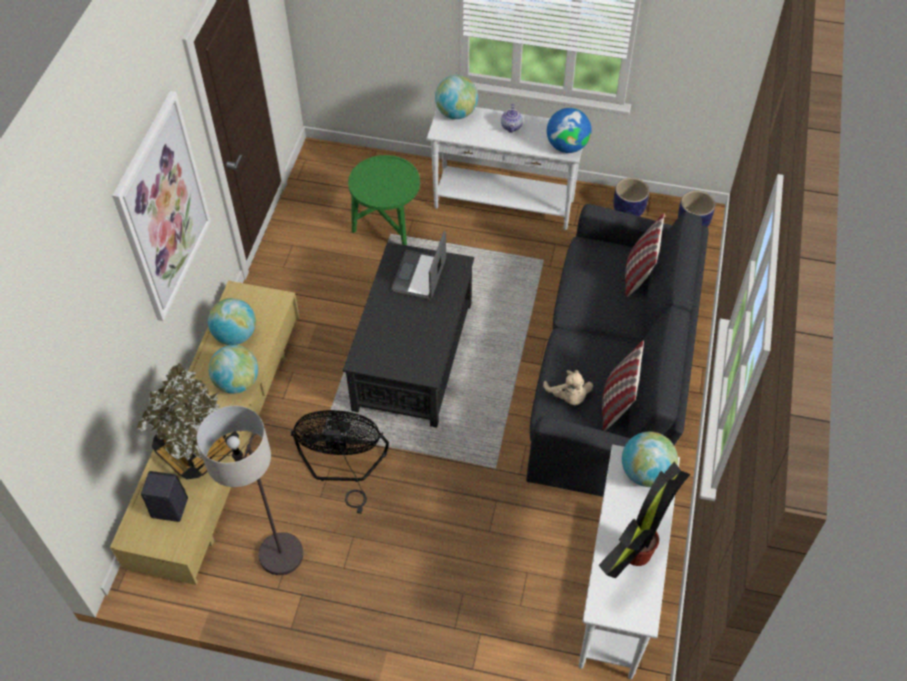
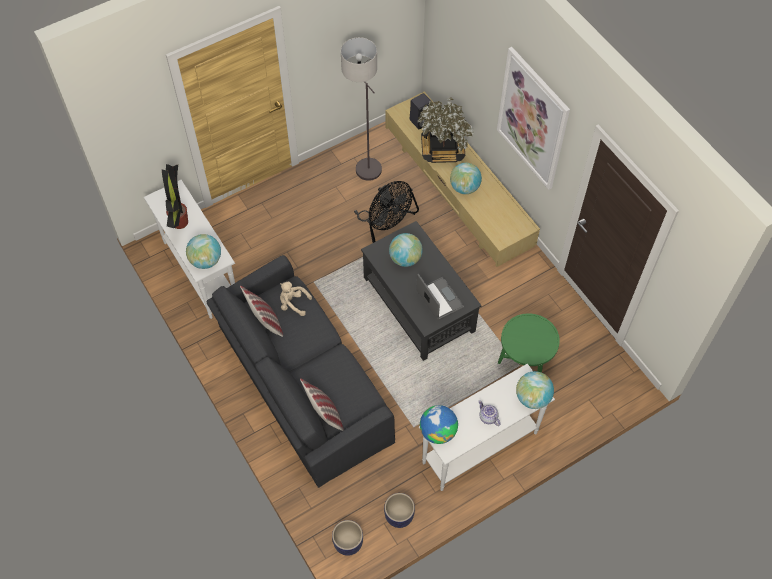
camera: 135 degrees right, 5 degrees up
(235, 335) = (496, 207): globe -> globe (405, 259)

